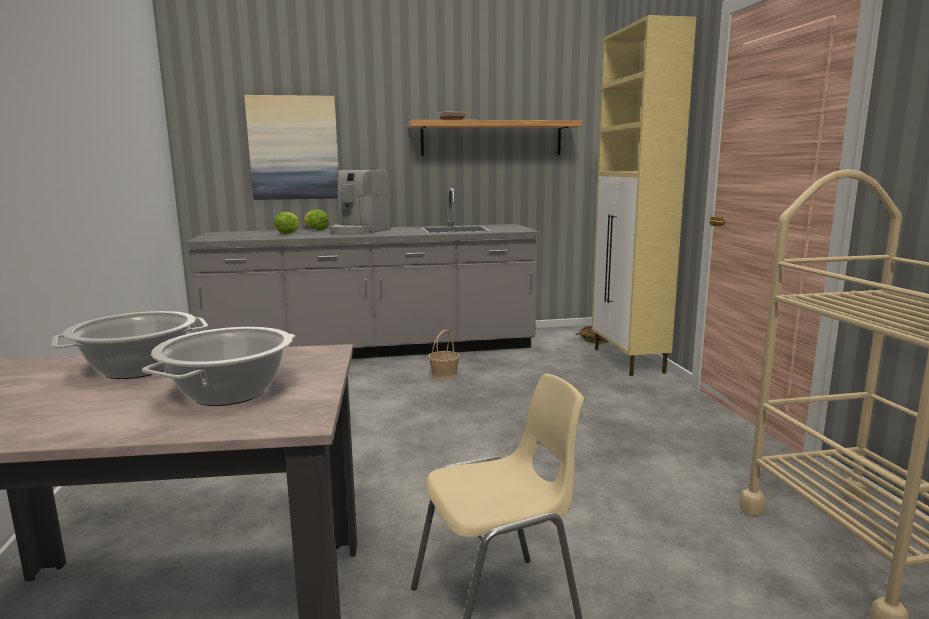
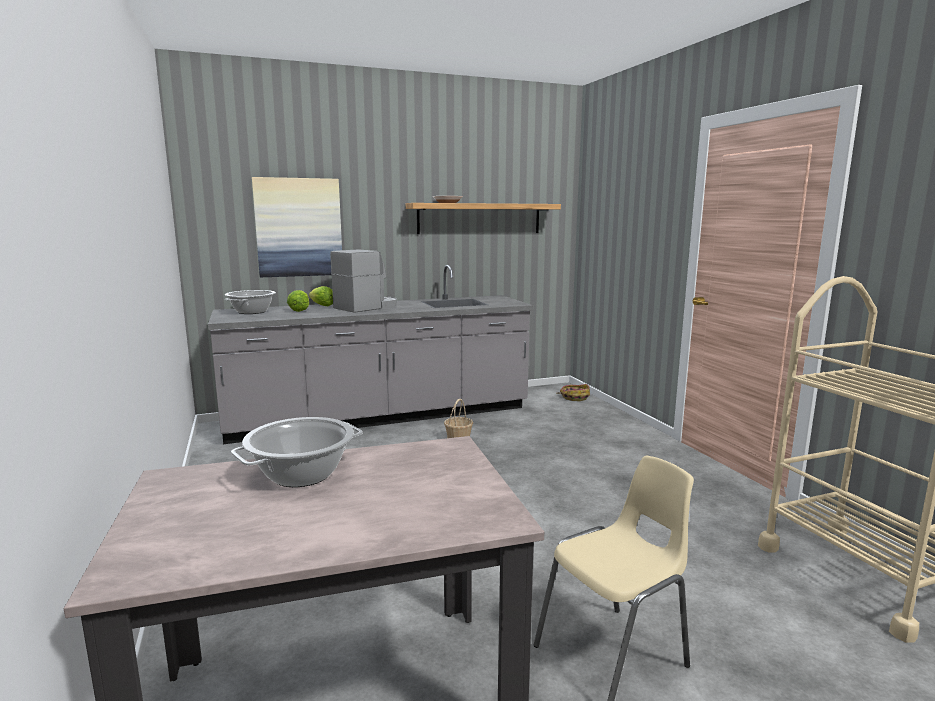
camera: 10 degrees left, 0 degrees up
(229, 392) = (415, 495): cooking pot -> cooking pot (252, 312)
(359, 231) = (367, 307): coffee machine -> coffee machine turned 150 degrees counterclockwise
(628, 361) = (611, 417): beige cabinet -> none

